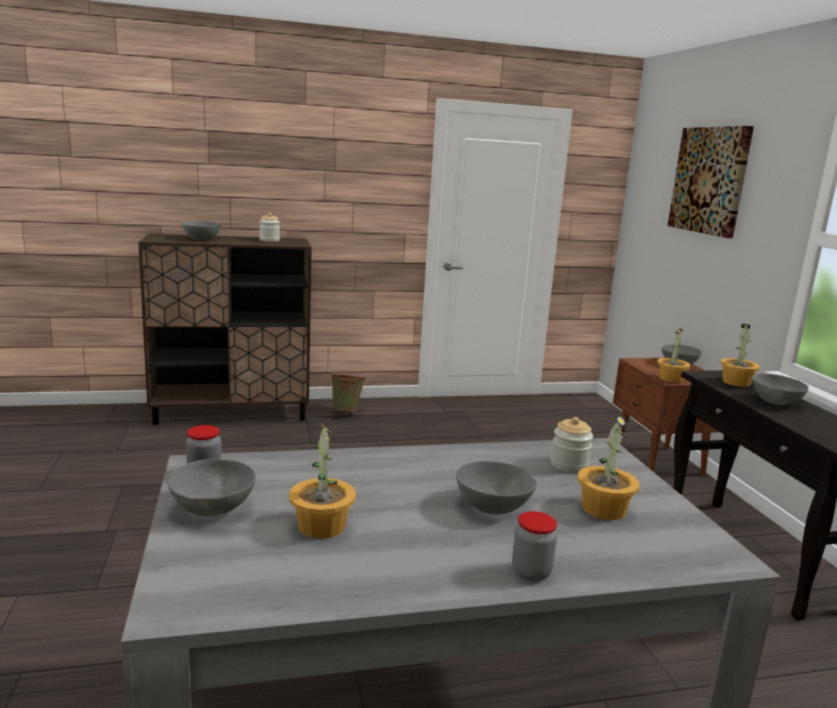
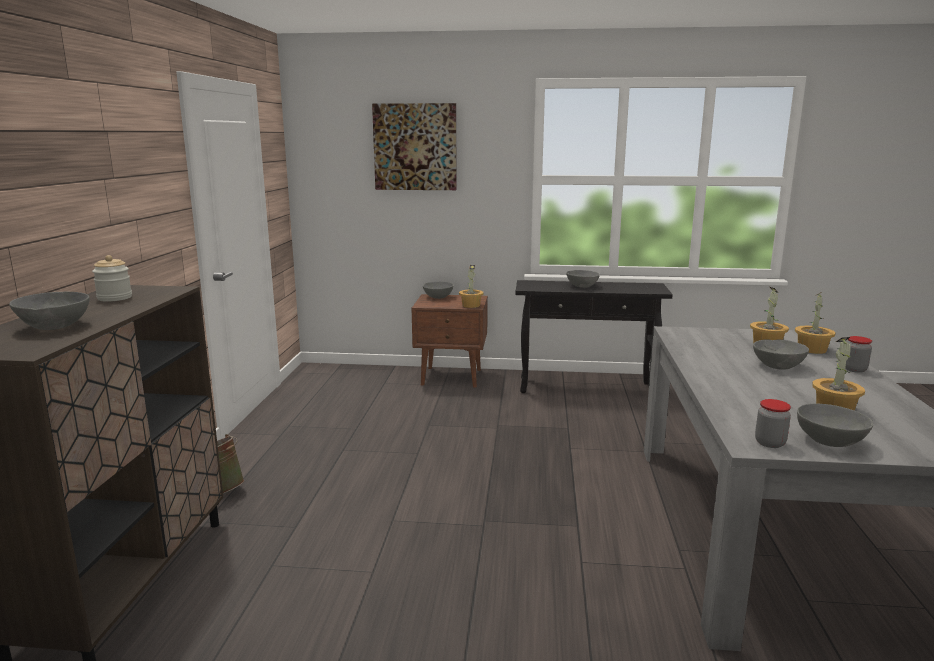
camera: 70 degrees left, 0 degrees up
(569, 465) = (705, 341): jar -> none
(736, 382) = (544, 285): potted plant -> potted plant (812, 349)

